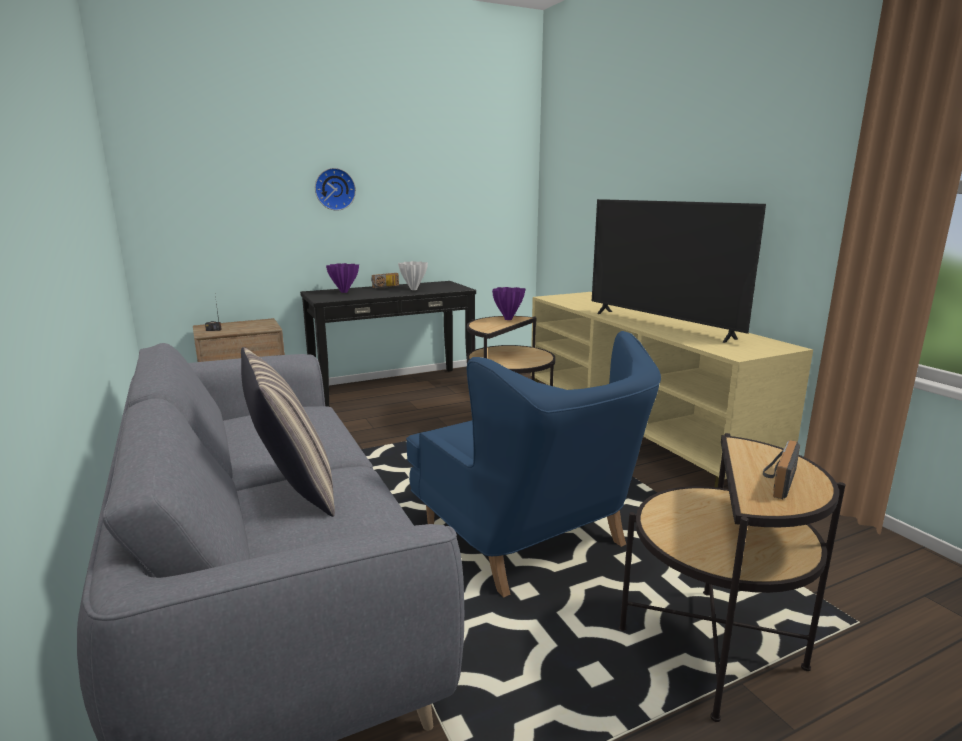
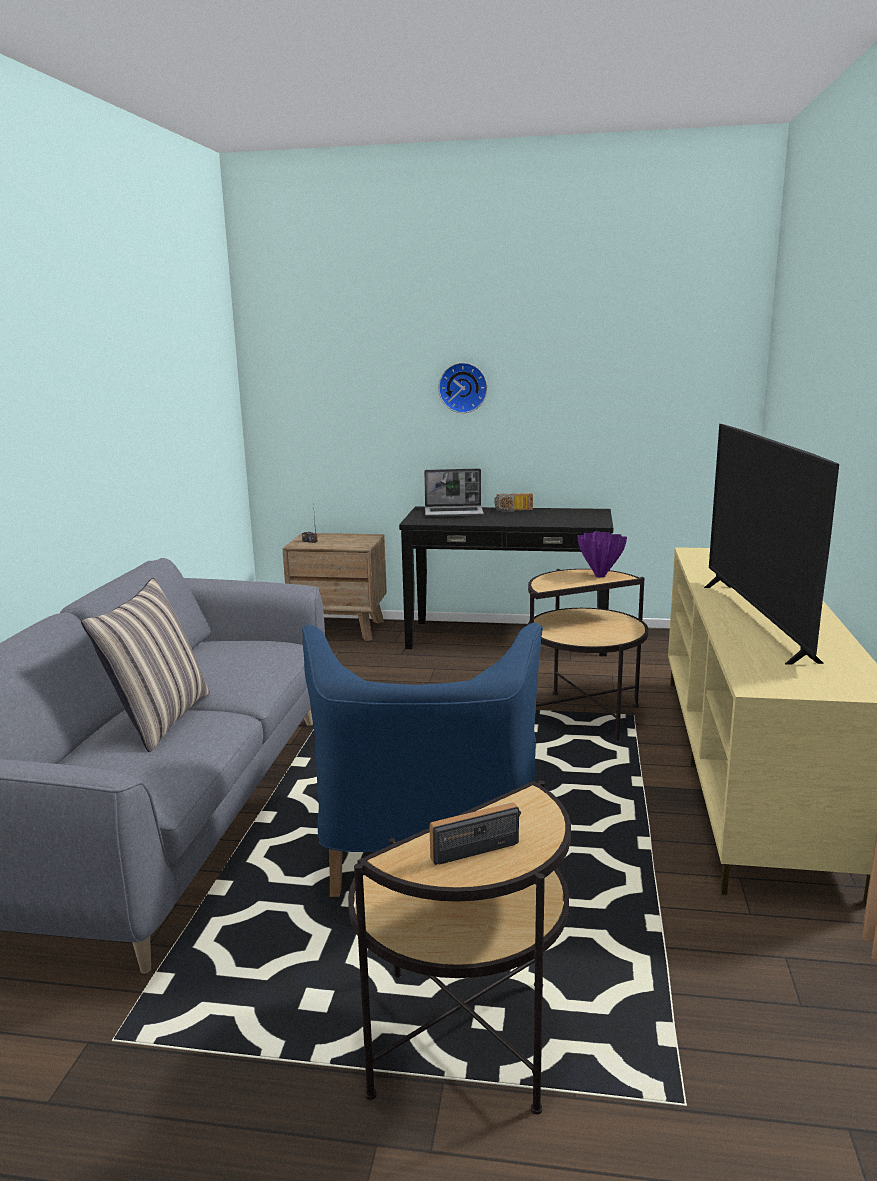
camera: 35 degrees right, 0 degrees up
(343, 292) = (454, 512): purple vase -> laptop
(413, 289) = (538, 518): white vase -> none

